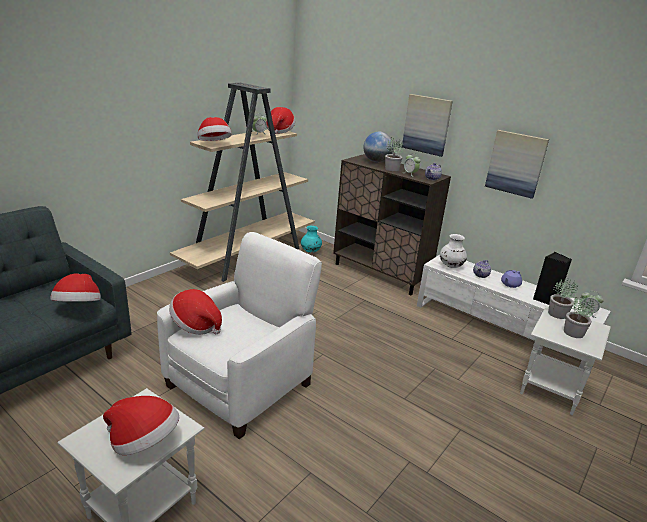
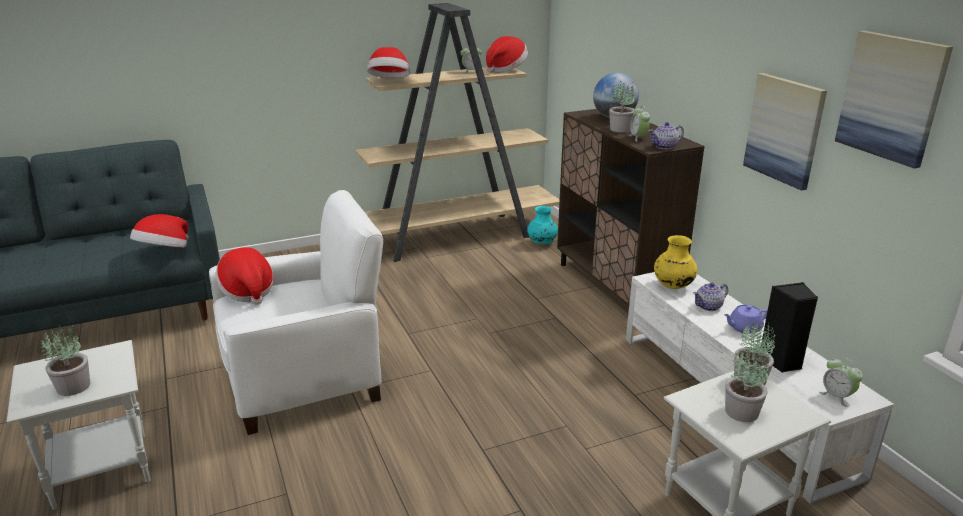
camera: 30 degrees right, 0 degrees up
(144, 442) = (74, 386): hat -> potted plant
(427, 125) = (681, 64): picture -> picture (891, 97)
(450, 266) = (673, 286): white vase -> yellow vase

